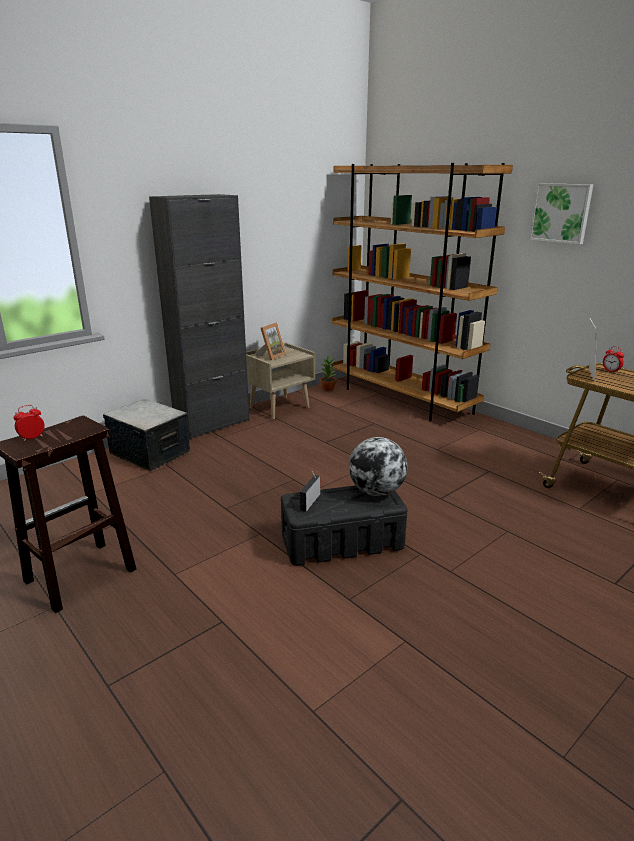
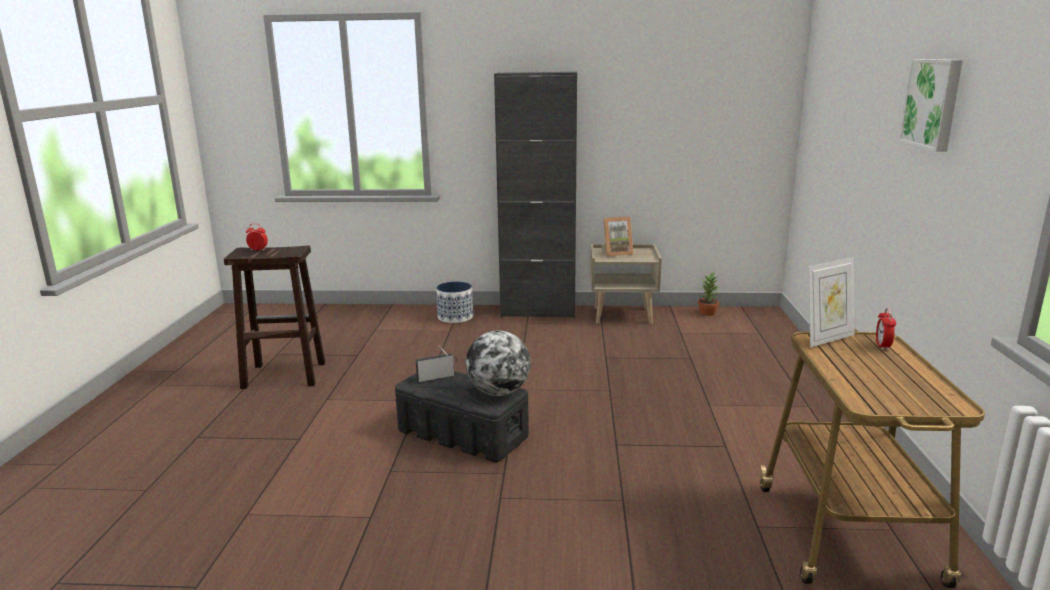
camera: 45 degrees right, 5 degrees down
(150, 453) = (455, 317): storage box -> planter
(401, 398) = (774, 346): brown bookcase -> none

